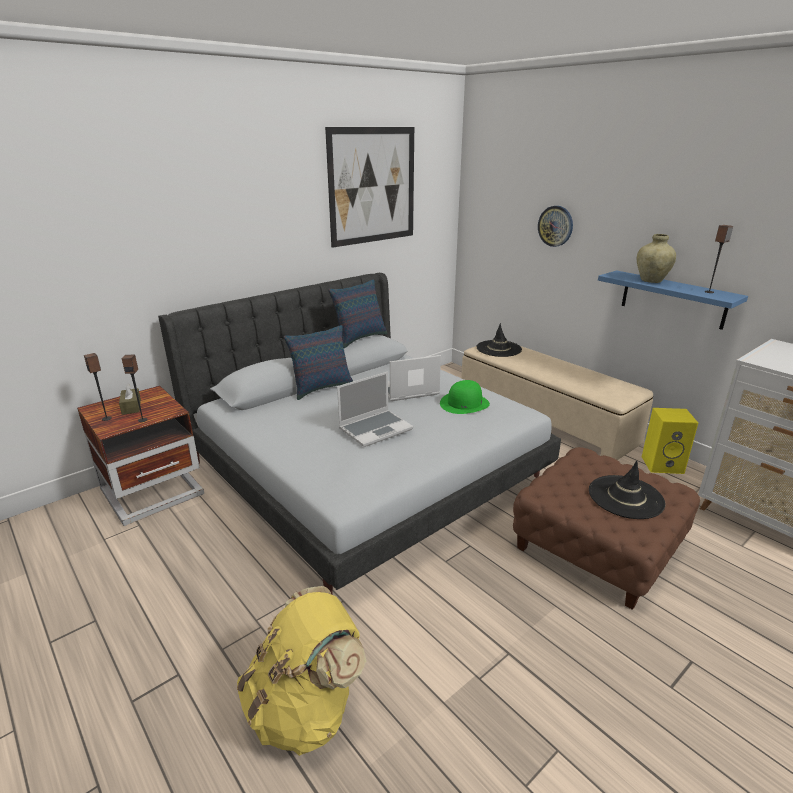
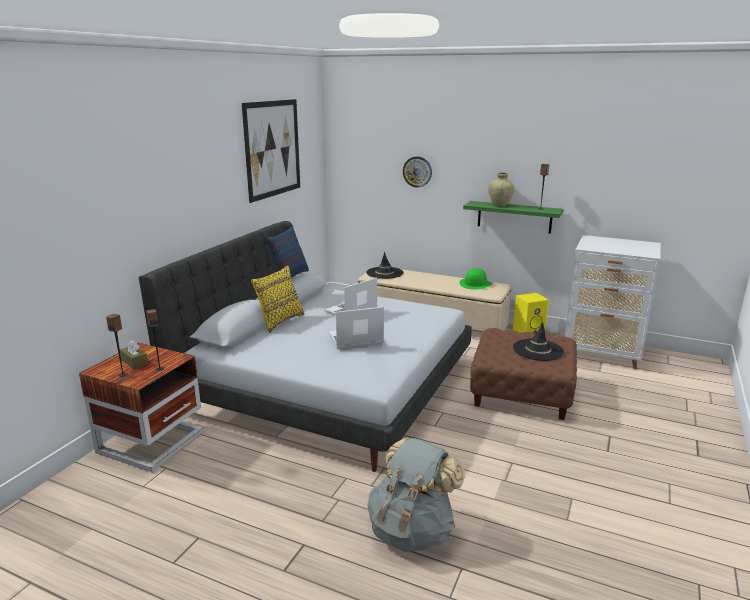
camera: 25 degrees left, 5 degrees down
(305, 708) = (412, 531): yellow backpack -> grey backpack
(322, 389) = (280, 322): blue pillow -> yellow pillow
(376, 429) = (355, 339): laptop -> laptop turned 135 degrees counterclockwise
(464, 403) = (400, 312): green hat -> green hat (475, 284)
(673, 299) = (514, 217): blue shelf -> green shelf

